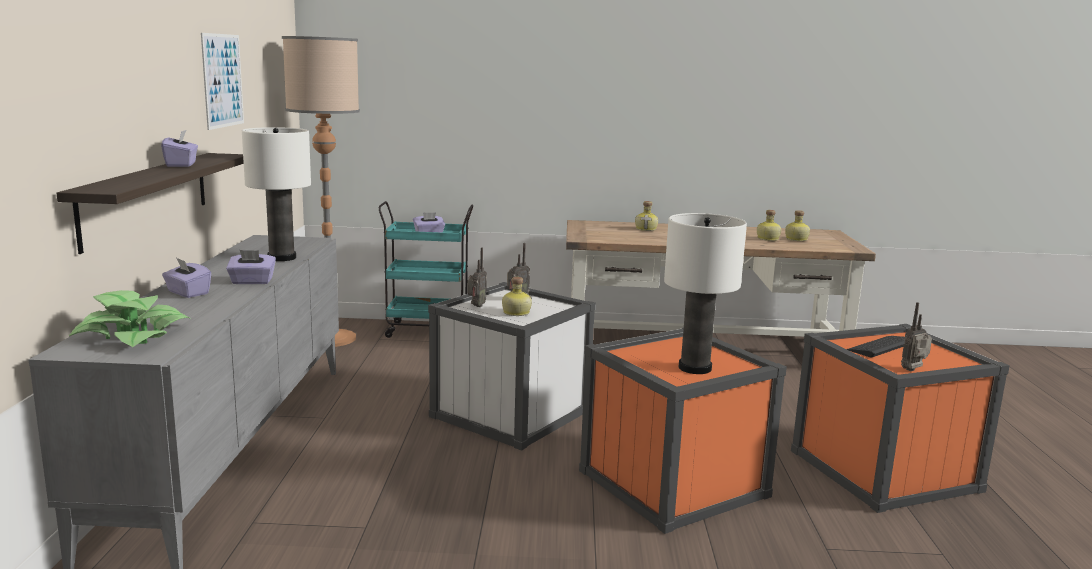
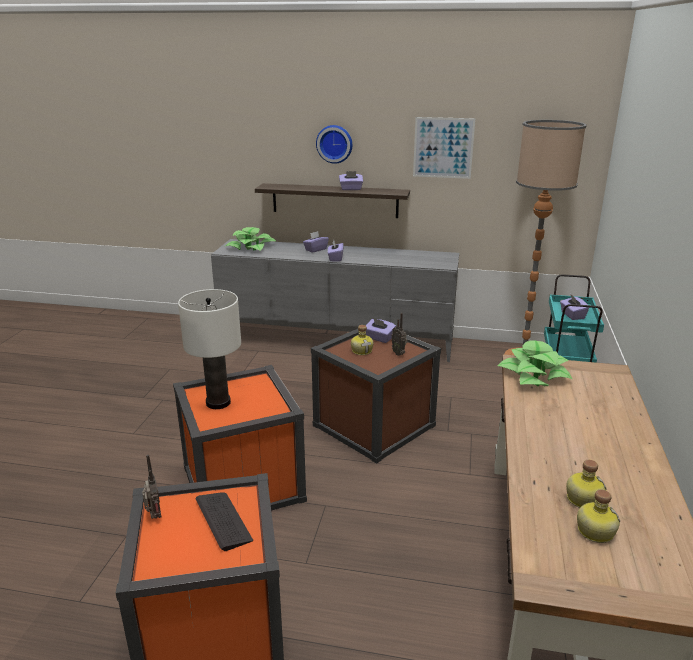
camera: 100 degrees right, 10 degrees up
(137, 85) = (334, 143): none -> wall clock
(282, 258) = (392, 261): white table lamp -> none
(476, 306) = (379, 338): radio -> purple tissue box
(510, 413) = (374, 425): white storage box -> brown storage box
(603, 237) = (534, 375): none -> potted plant
(646, 229) = (598, 408): bottle -> none

